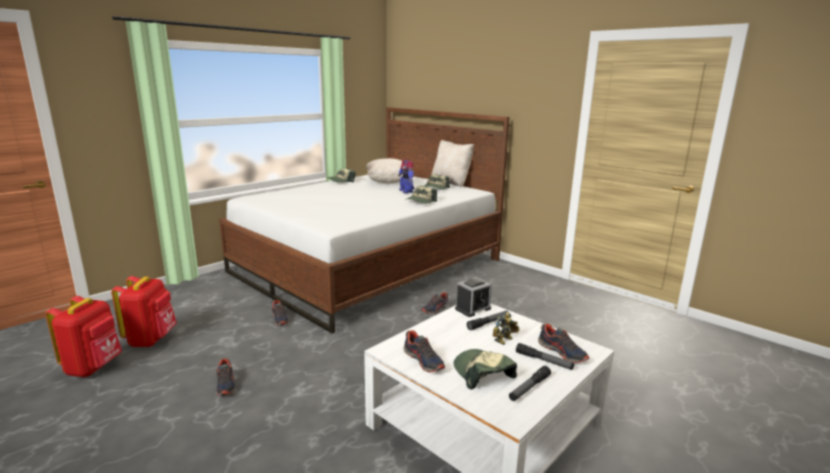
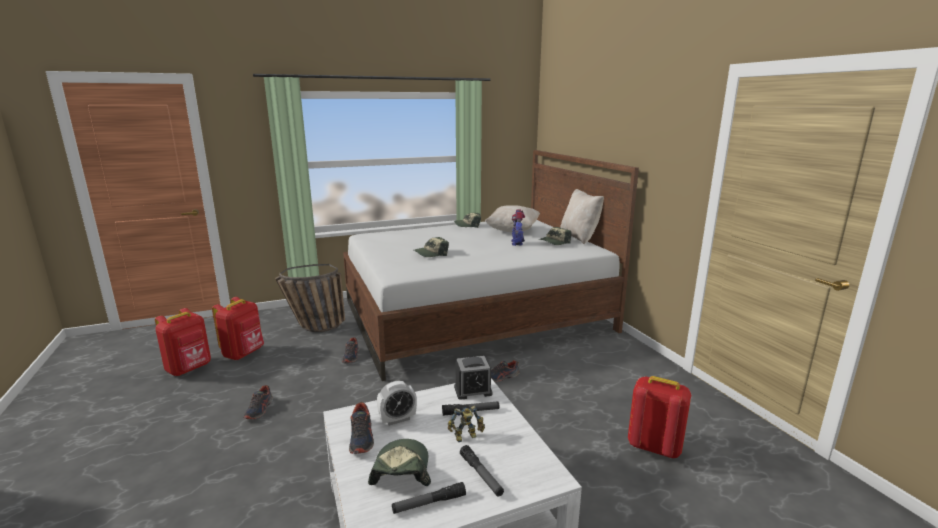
camera: 25 degrees right, 0 degrees up
(210, 301) = (313, 327): none -> basket
(420, 201) = (517, 257): cap -> cap (431, 254)
(437, 341) = (397, 419): none -> alarm clock
(562, 352) = (514, 470): shoe -> none
(585, 332) = (653, 447): none -> red backpack

